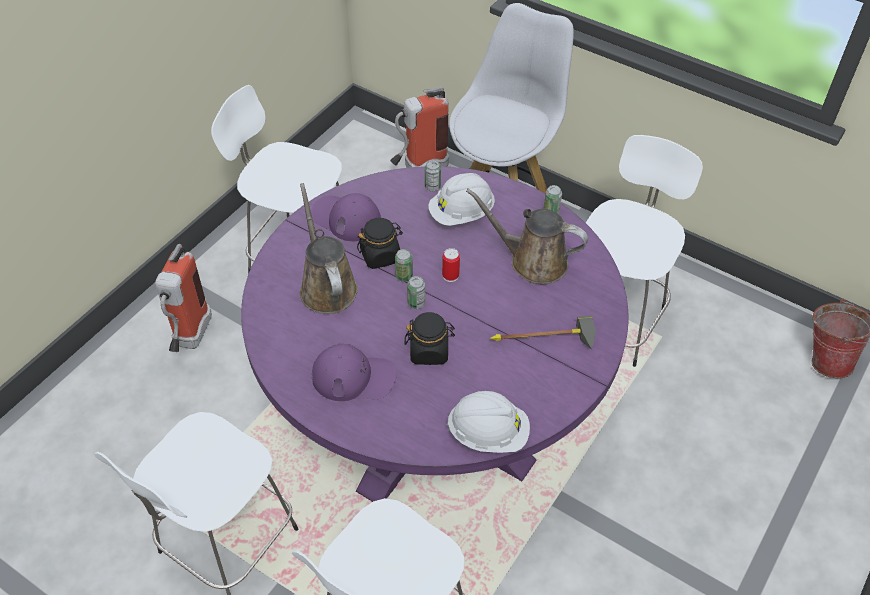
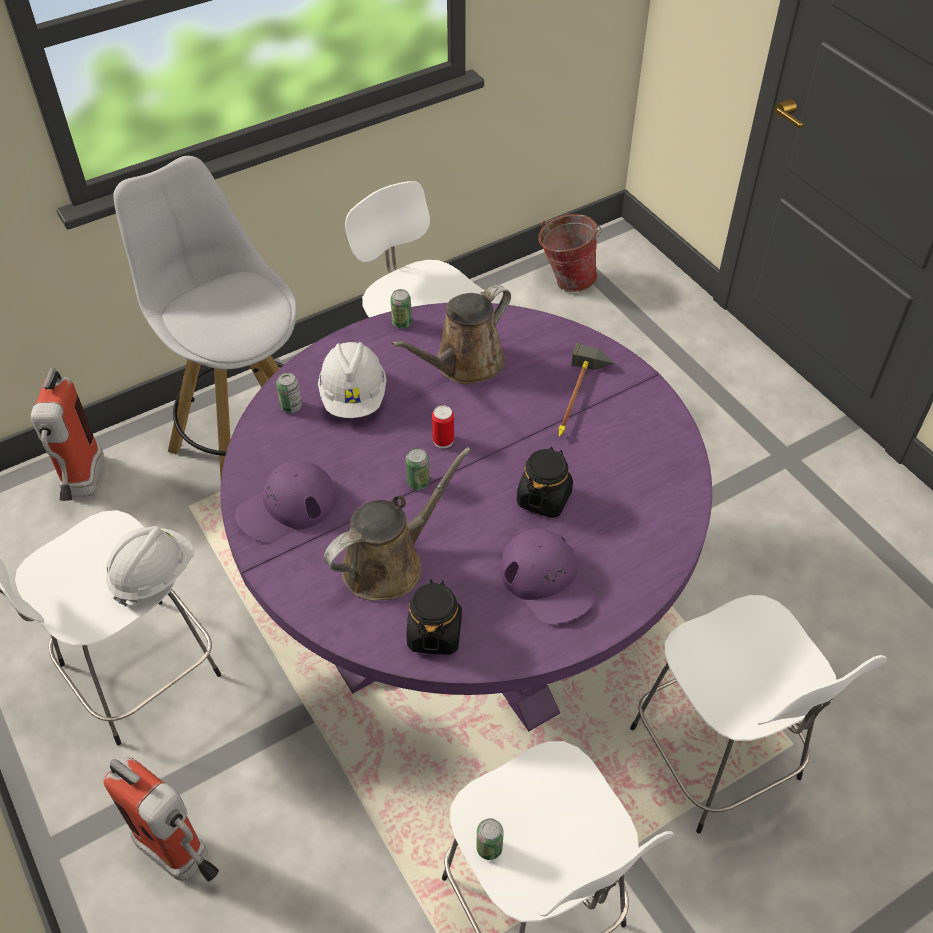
camera: 65 degrees left, 0 degrees up
(326, 286) = (389, 563): brown watering can -> brown watering can turned 135 degrees clockwise
(354, 377) = (546, 581): purple cap -> purple cap turned 120 degrees clockwise
(380, 256) = (372, 493): black jar -> black jar (434, 633)
(416, 303) = (467, 485): can -> can (489, 848)
(488, 434) = (679, 488): white hard hat -> white hard hat (153, 575)

